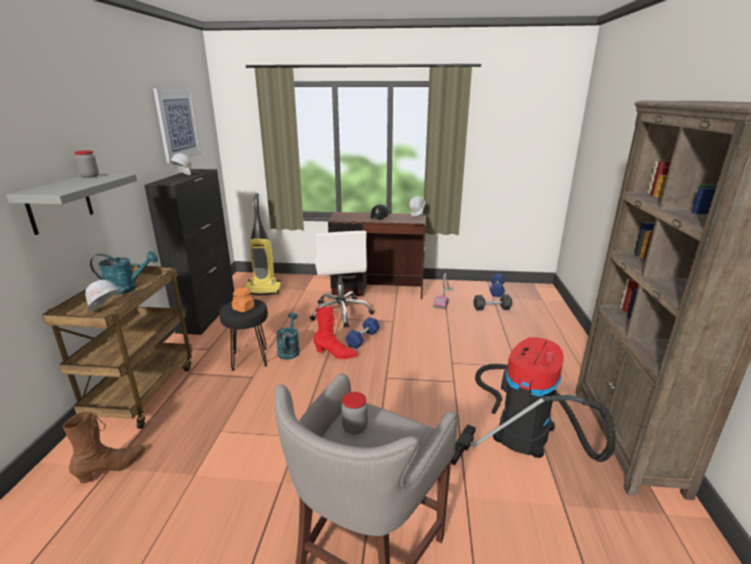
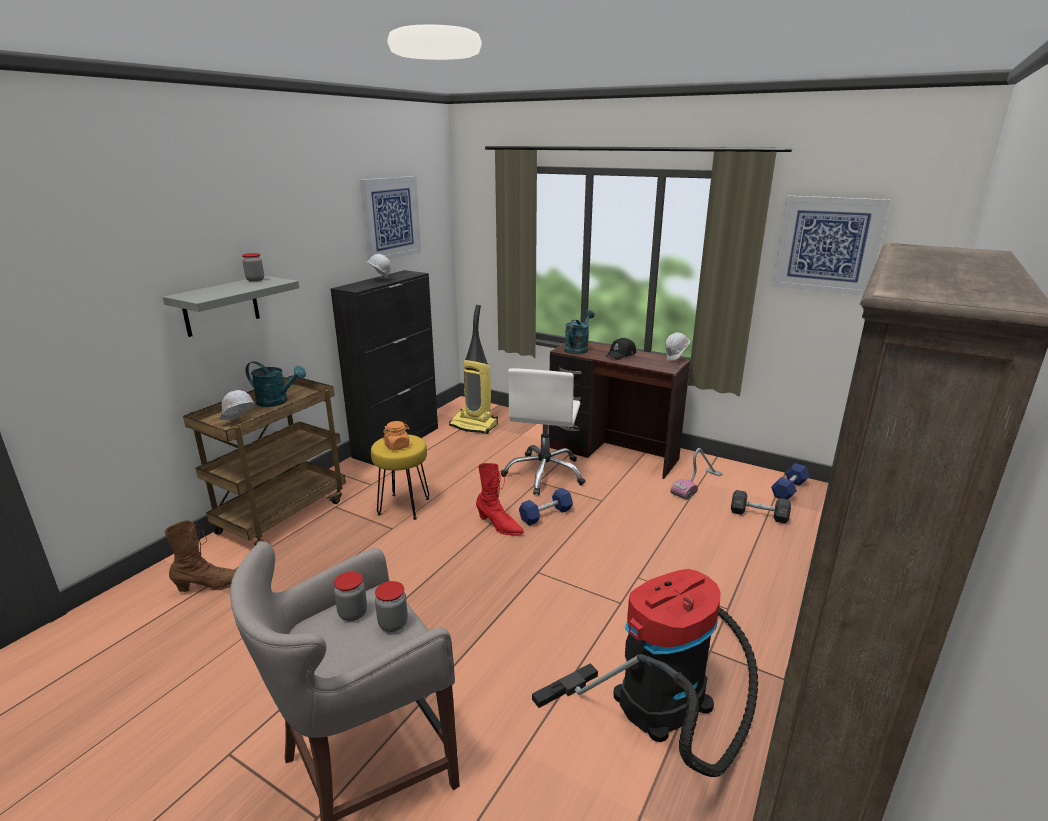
camera: 25 degrees right, 0 degrees up
(250, 358) = (404, 506): black stool -> yellow stool
(289, 350) = (451, 507): turquoise watering can -> turquoise watering can (578, 348)
(393, 425) = (393, 624): none -> jar
(503, 128) = (827, 245): none -> picture

